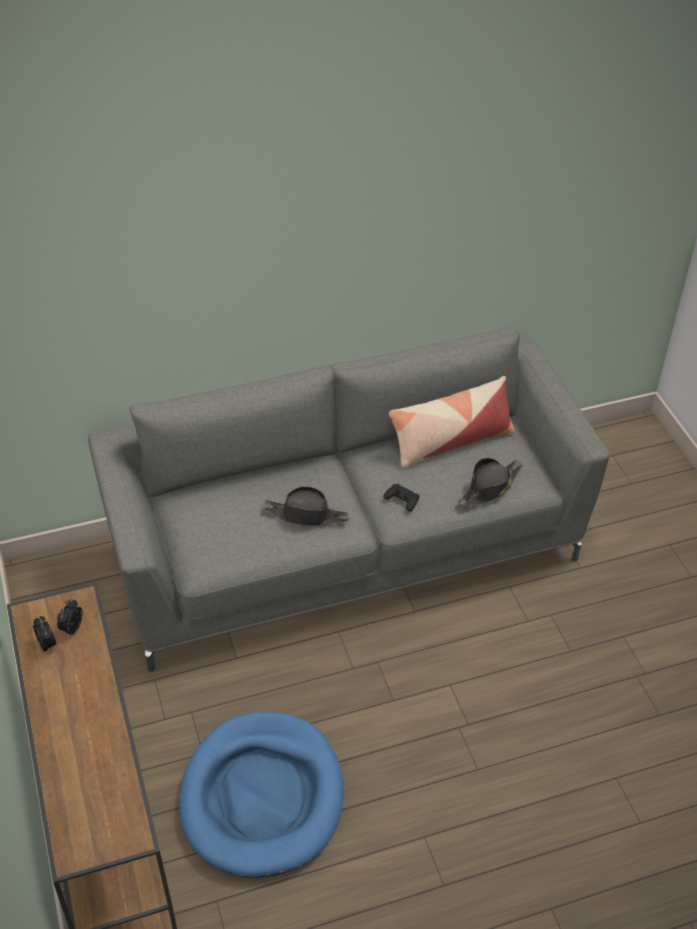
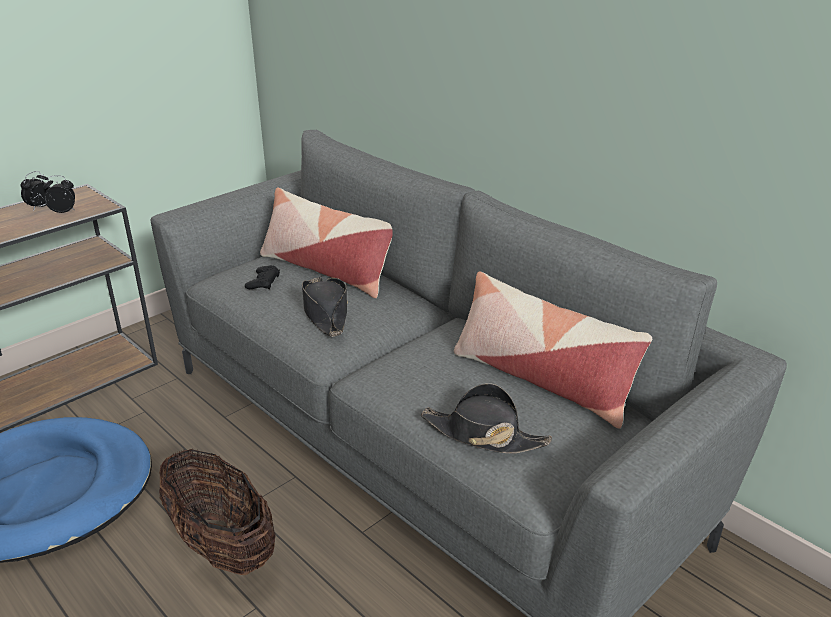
camera: 65 degrees right, 15 degrees down
(237, 495) = (326, 269): none -> pillow
(385, 691) = (222, 545): none -> basket
(402, 499) = (401, 369): black game controller -> black game controller (263, 282)

